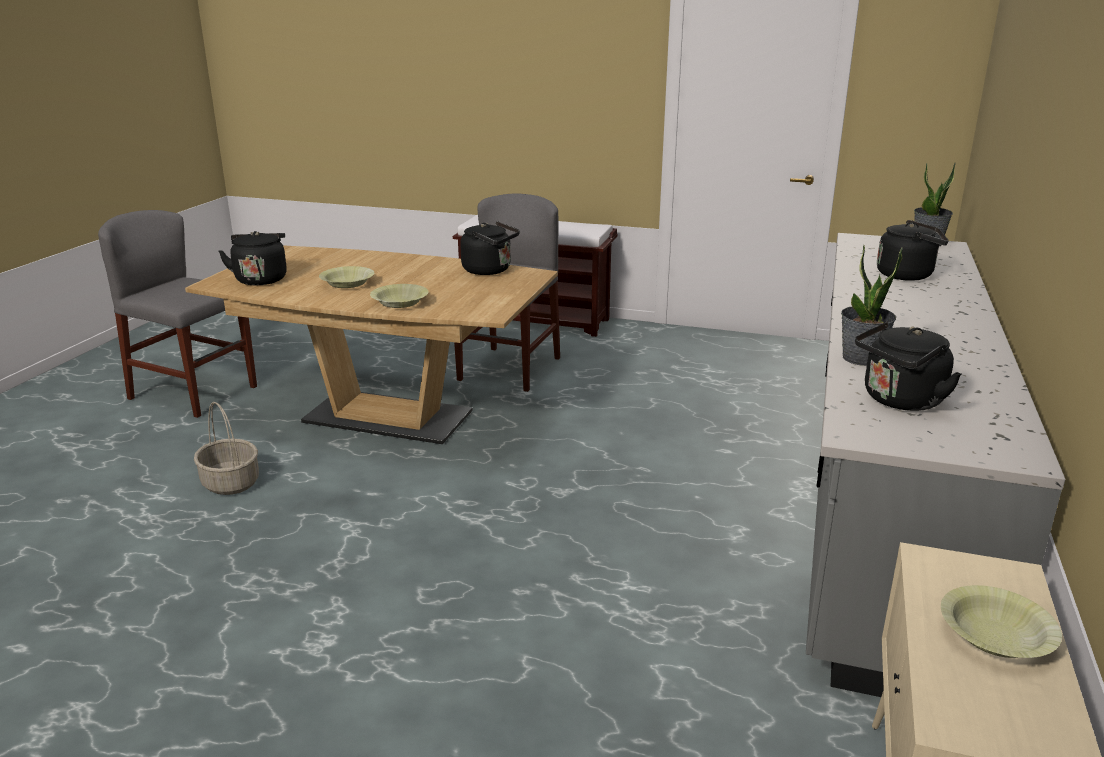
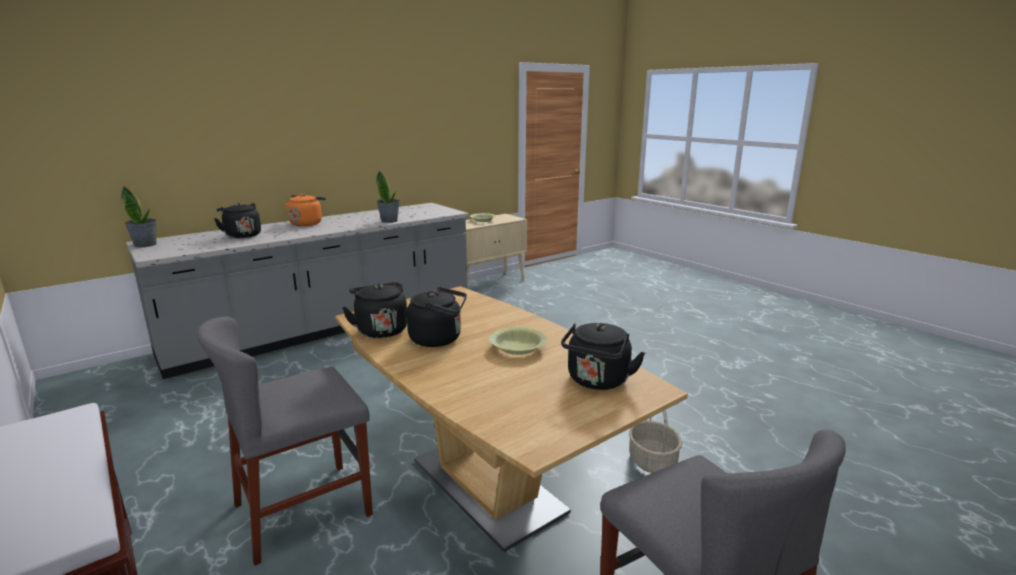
camera: 145 degrees left, 5 degrees down
(399, 303) = (501, 315): yellow bowl -> none
(899, 401) = (418, 213): black kettle -> black kettle (439, 339)
(943, 315) = (307, 223): none -> orange kettle

